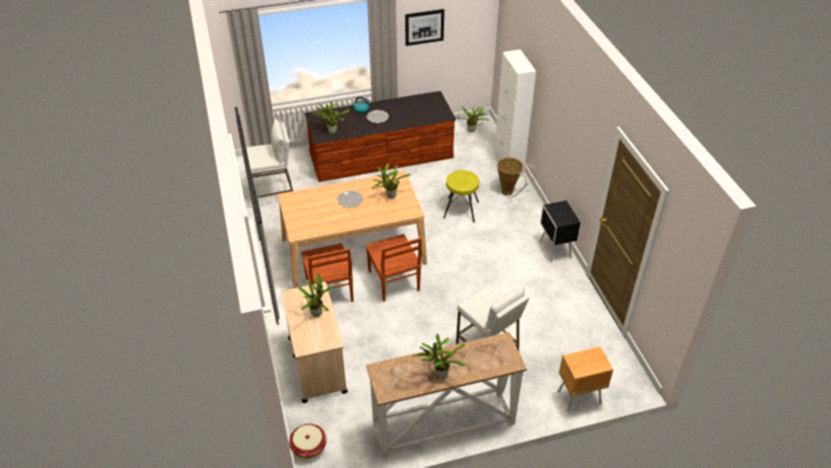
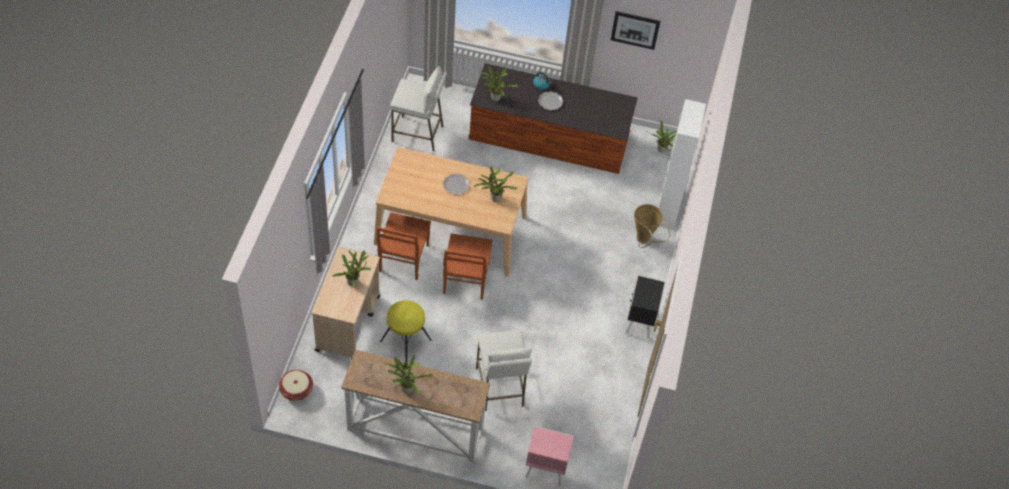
camera: 25 degrees right, 10 degrees up
(461, 209) = (582, 235): yellow stool -> yellow stool (405, 340)
(577, 397) = (545, 470): brown nightstand -> pink nightstand

